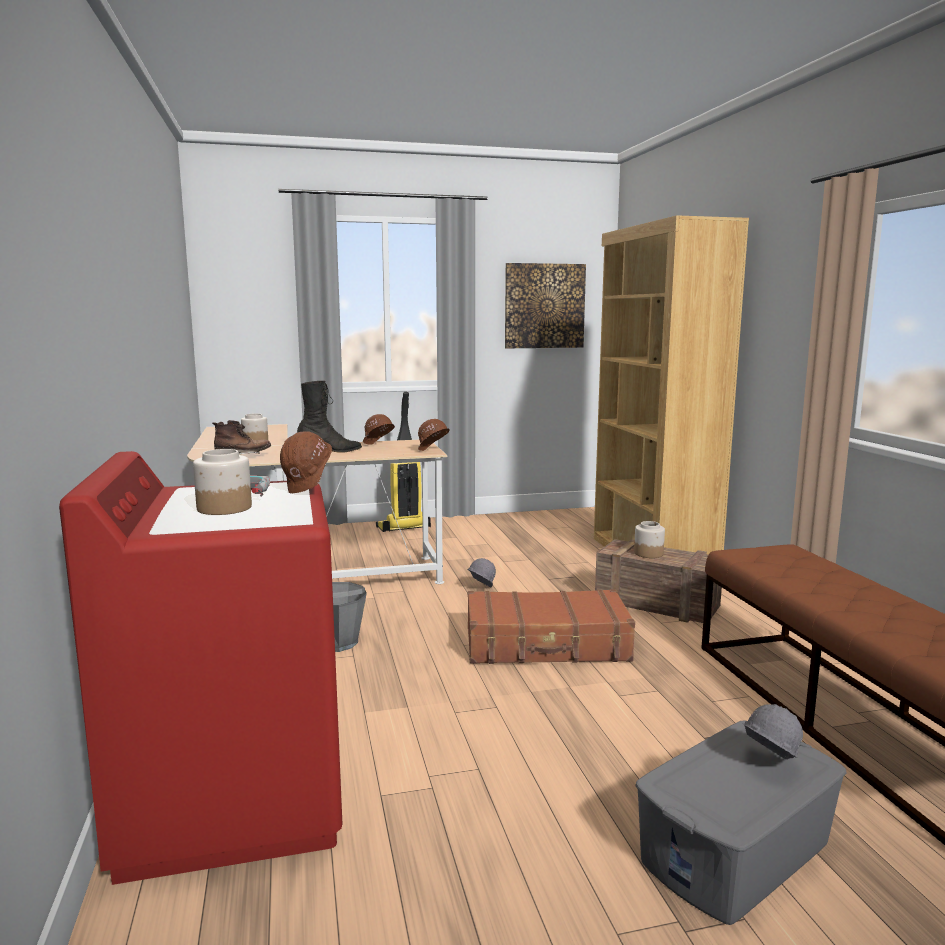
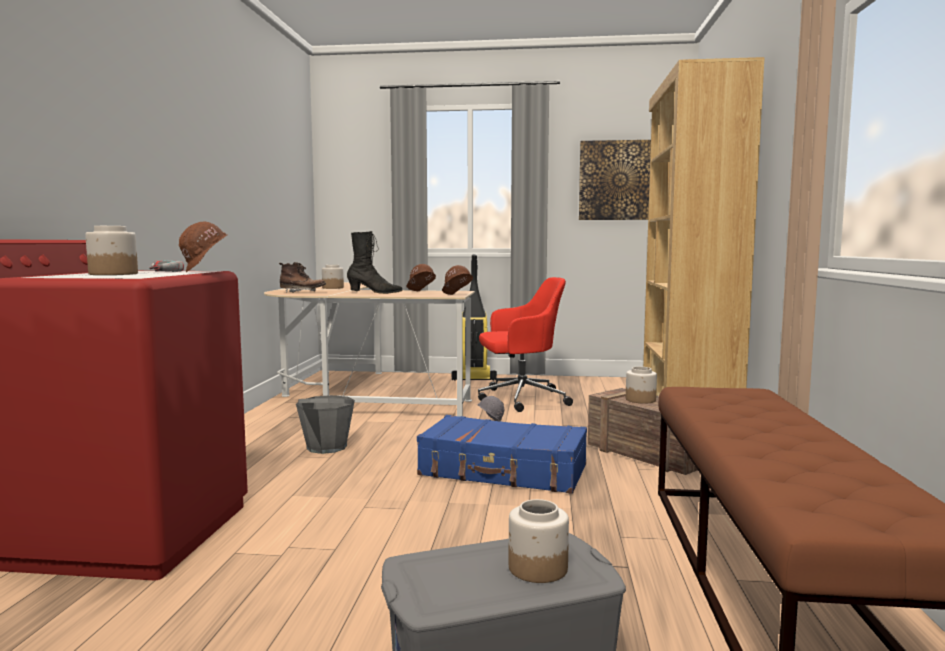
camera: 20 degrees right, 5 degrees down
(477, 550) = (520, 399): none -> red office chair
(547, 645) = (503, 471): brown suitcase -> blue suitcase
(766, 764) = (537, 568): grey hard hat -> jar

